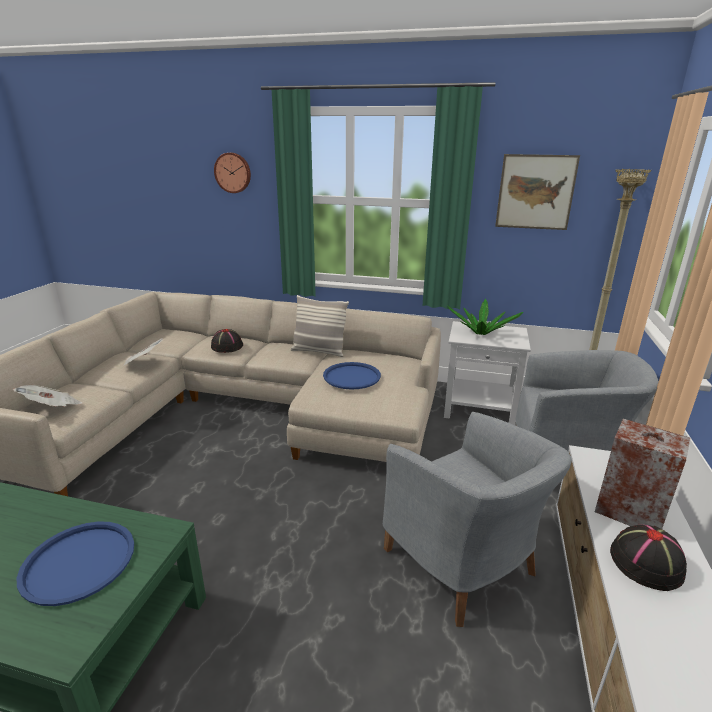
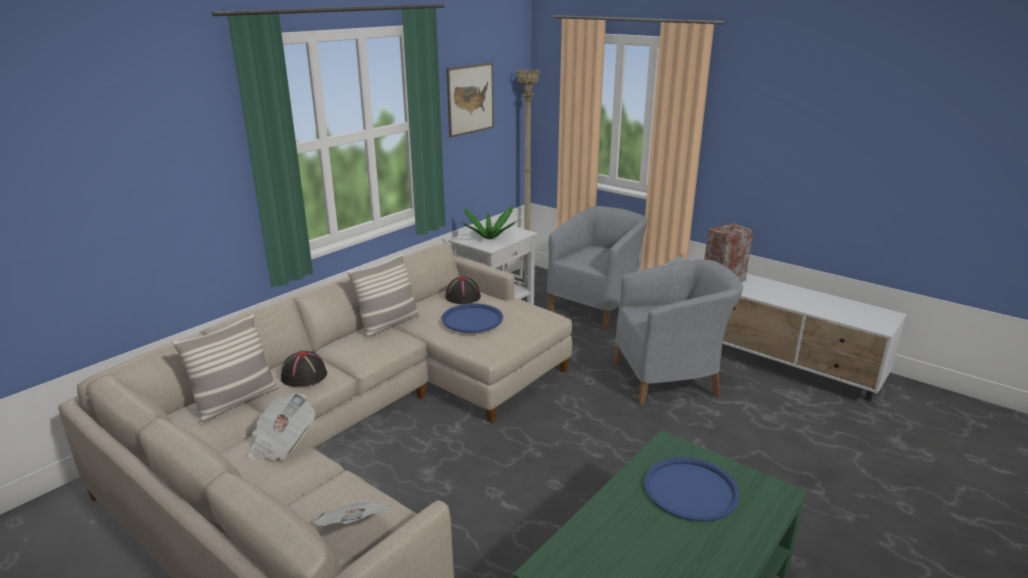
camera: 65 degrees left, 0 degrees up
(189, 339) = (236, 402): none -> pillow
(233, 173) = (160, 140): wall clock -> none
(647, 562) = (762, 290): black hat -> black hat (462, 296)

